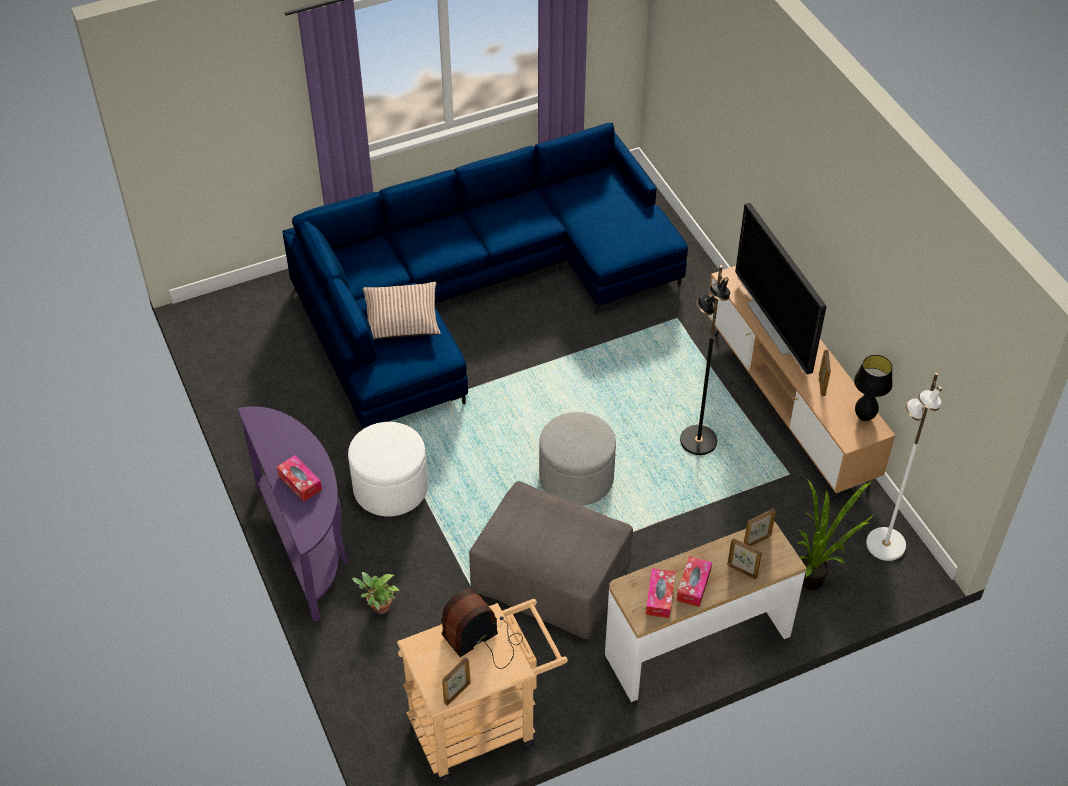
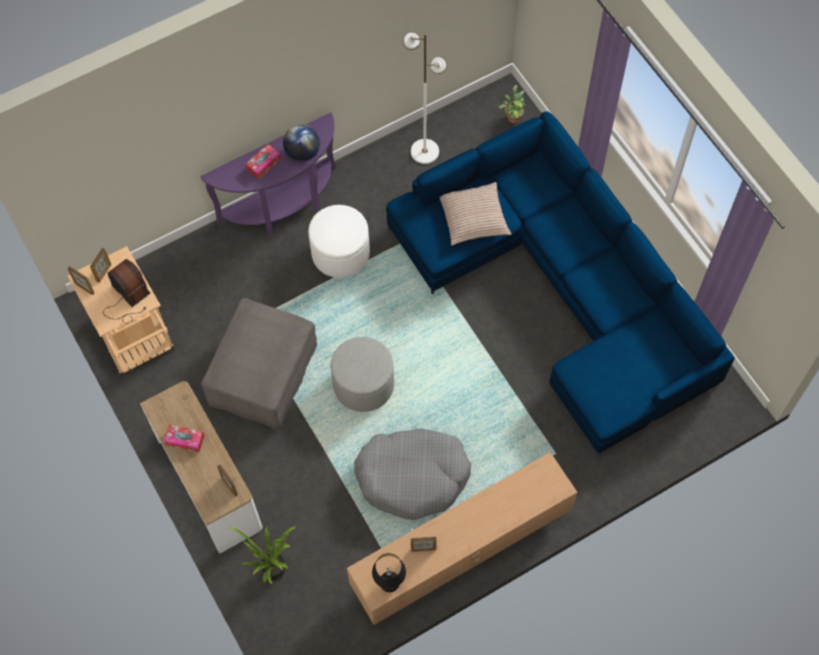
camera: 85 degrees right, 15 degrees up
(293, 440) = (302, 153): none -> globe
(378, 607) = (231, 262): potted plant -> potted plant (512, 116)
(660, 597) = (173, 417): tissue box -> none
(697, 441) = (413, 476): black floor lamp -> grey dog bed
(742, 570) = (200, 475): picture frame -> picture frame (104, 273)
(775, 326) = (490, 509): television -> none
(884, 544) = (315, 632): white floor lamp -> white floor lamp (424, 151)

